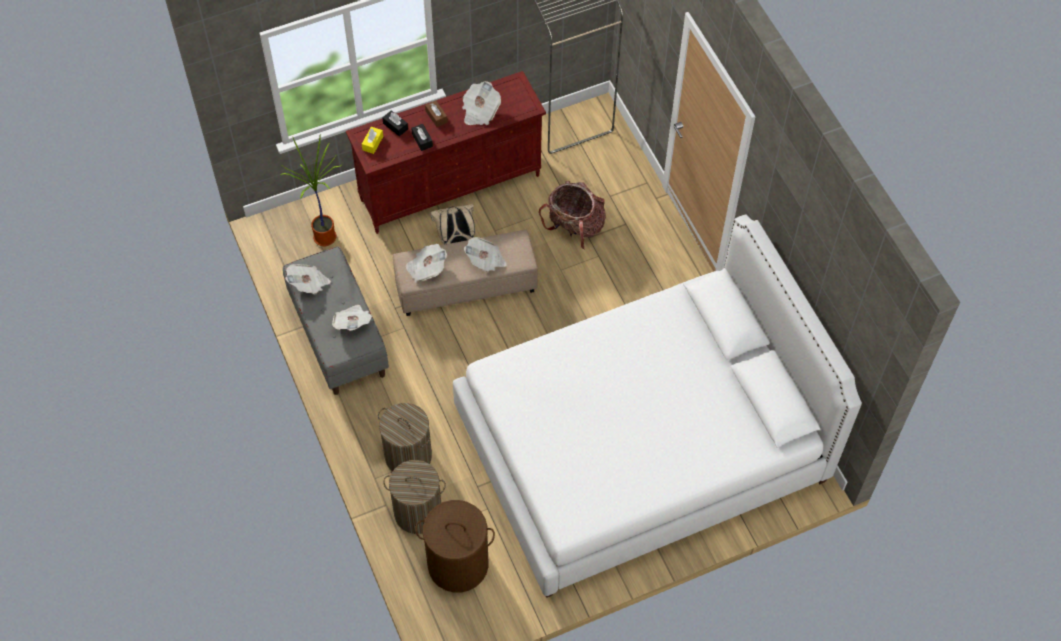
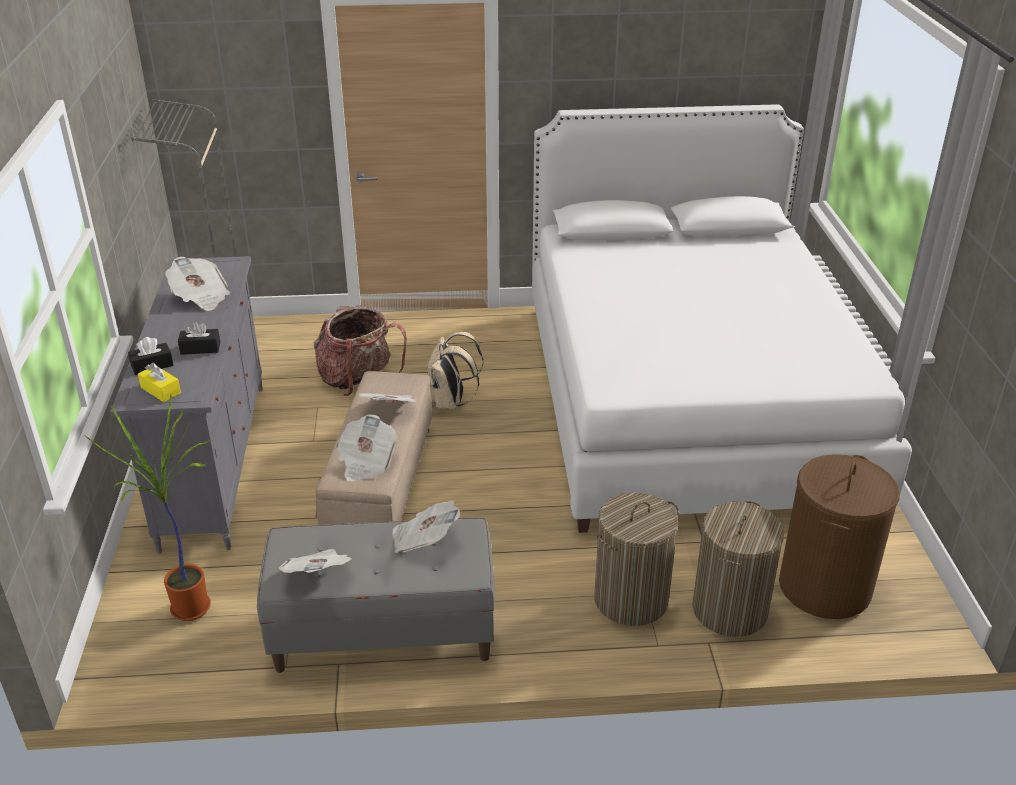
camera: 70 degrees left, 25 degrees down
(436, 116) = (172, 330): brown tissue box -> none
(450, 188) = (214, 463): red dresser -> grey dresser
(455, 241) = (303, 477): beige backpack -> beige backpack (451, 403)

